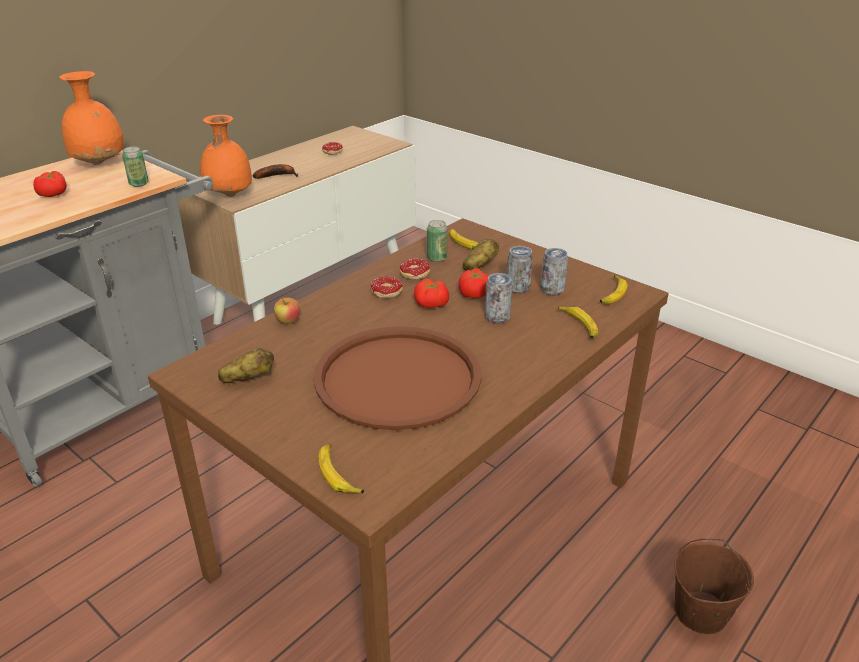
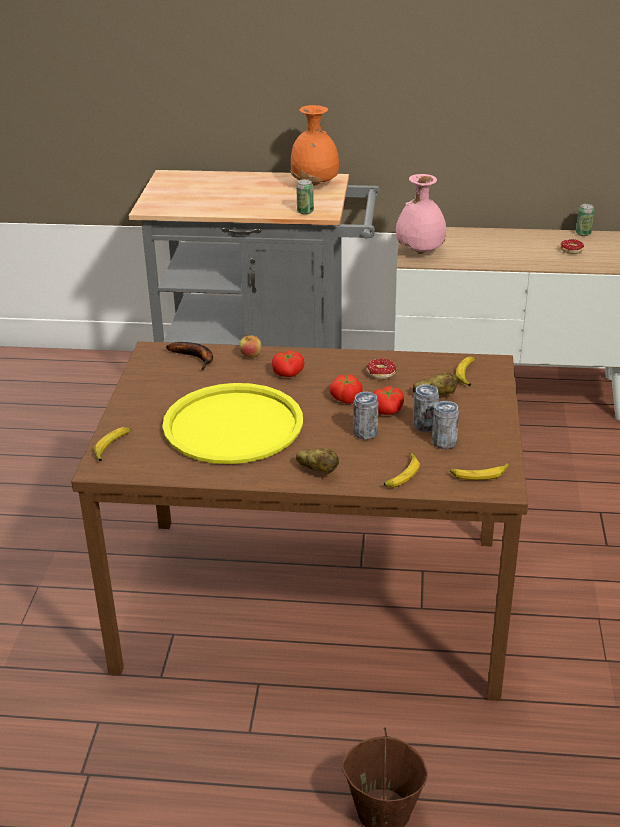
camera: 55 degrees right, 0 degrees up
(54, 194) = (250, 197): tomato -> tomato (288, 373)
(228, 194) = (419, 251): orange vase -> pink vase
(248, 379) = (170, 374): potato -> potato (318, 470)
(277, 175) = (484, 252): banana -> banana (195, 358)
(385, 295) = (333, 375): donut -> none
(397, 378) = (233, 425): brown tray -> yellow tray
(436, 258) = (421, 372): can -> can (583, 233)

